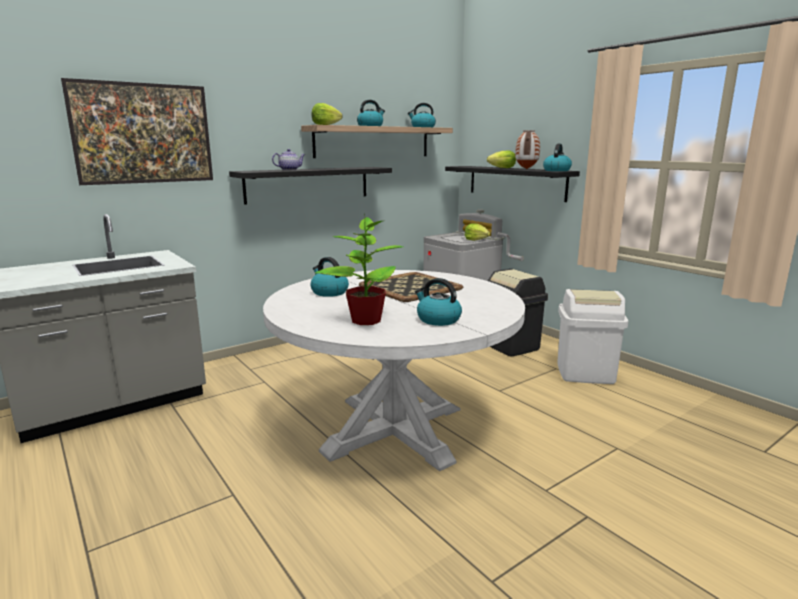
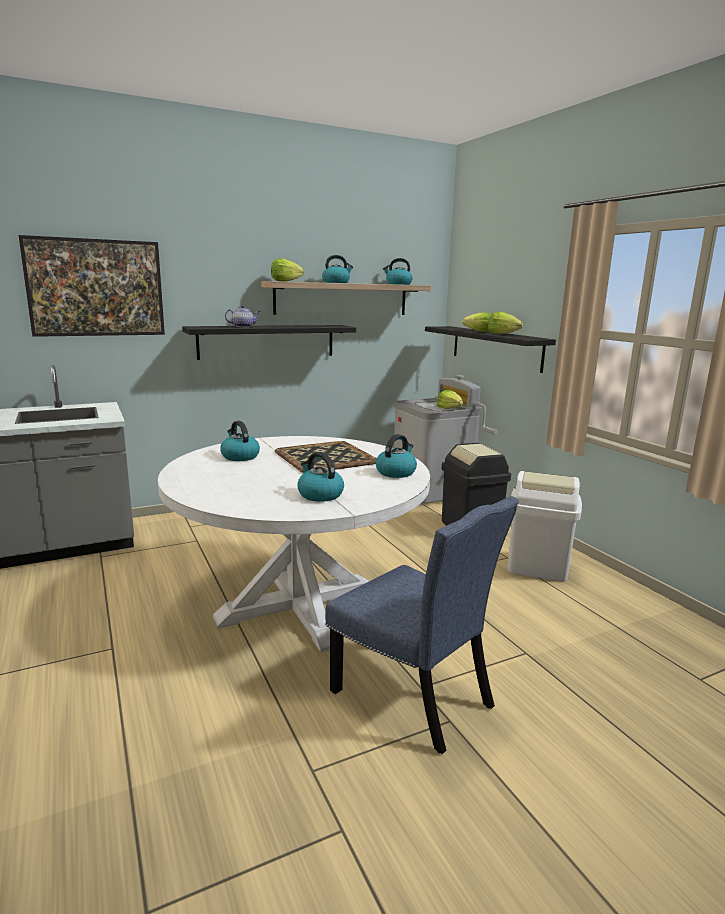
camera: 10 degrees right, 0 degrees up
(366, 320) = (248, 489): potted plant -> none
(526, 169) = (502, 334): vase -> lettuce
(541, 498) = (411, 694): none -> blue chair
(556, 170) = (530, 337): kettle -> kettle (396, 472)

